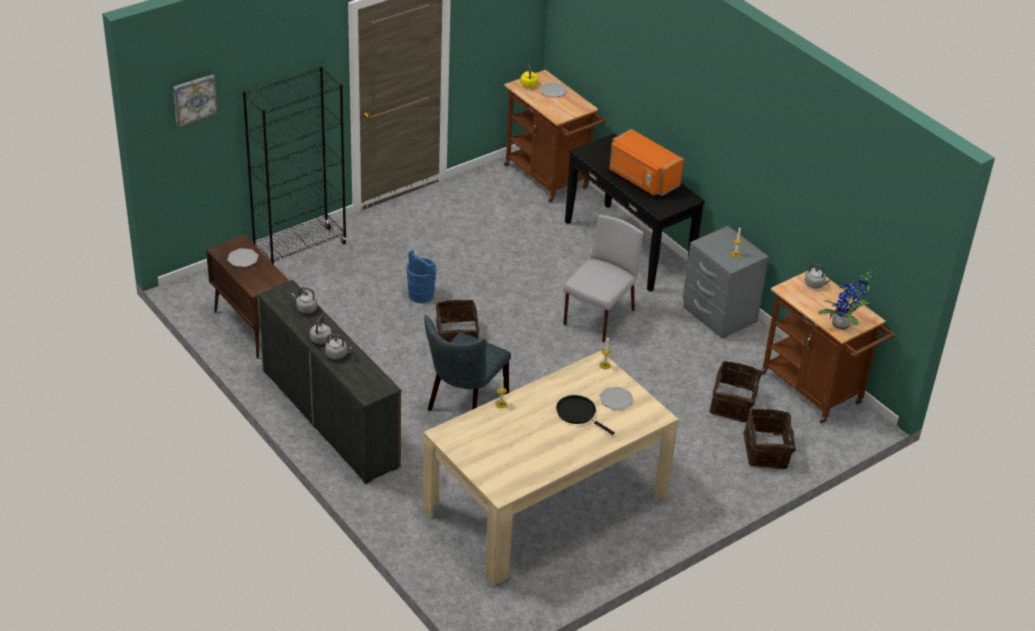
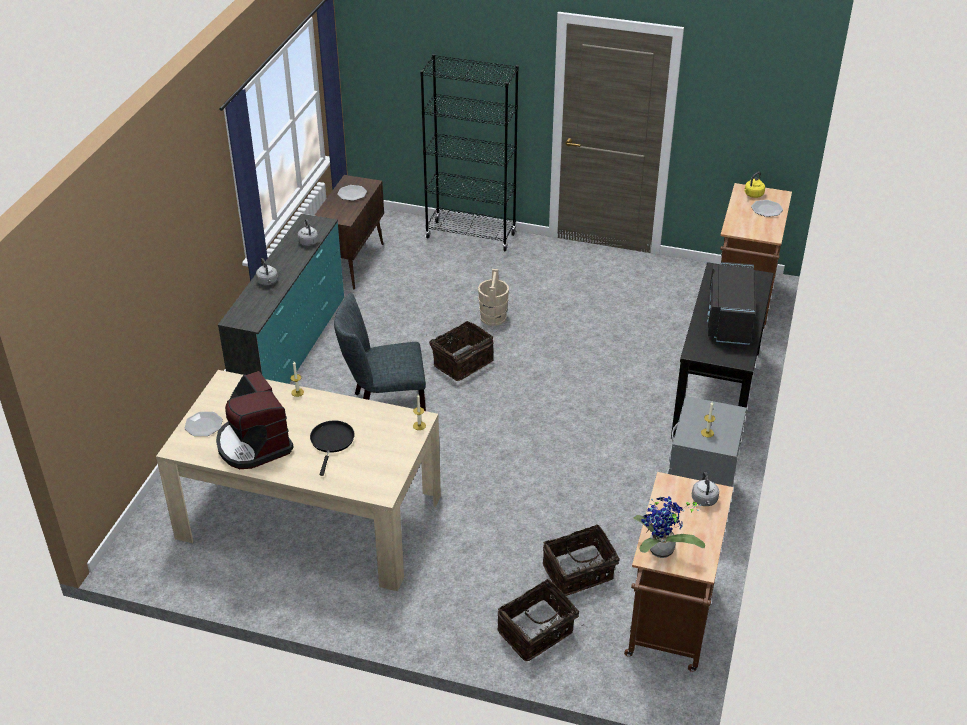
camera: 55 degrees right, 0 degrees up
(194, 99) = (387, 40): picture -> none
(320, 340) = (276, 266): grey kettle -> none
(330, 417) = (291, 350): brown dresser -> turquoise dresser
(421, 295) = (493, 317): blue bucket -> beige bucket
(539, 452) = (253, 444): none -> coffee machine
(598, 318) = (591, 426): grey chair -> none
(616, 399) = (377, 455): plate -> plate (204, 425)
(642, 179) = (727, 320): orange microwave -> black microwave

